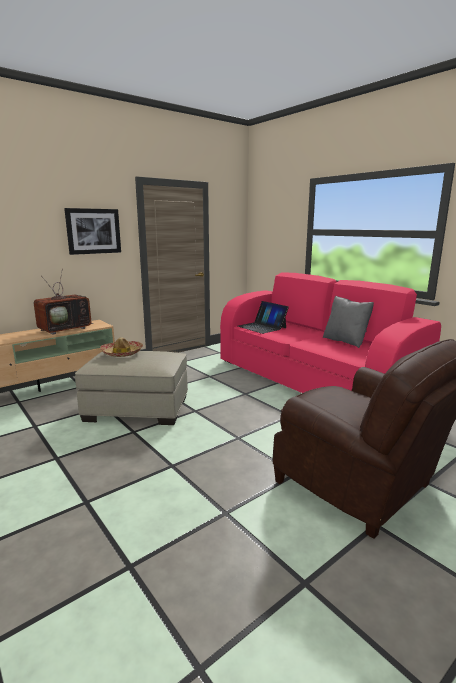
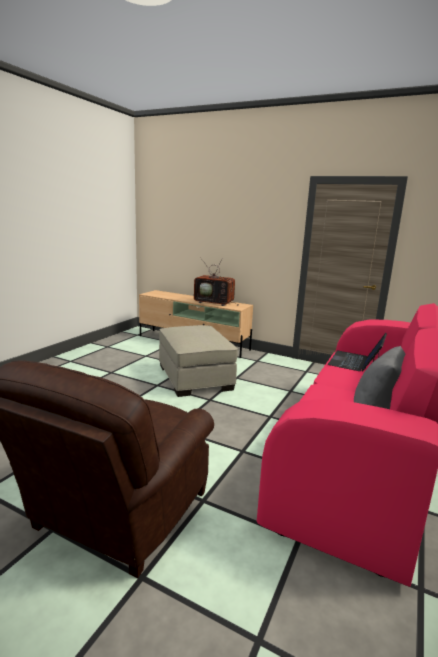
camera: 65 degrees right, 0 degrees up
(93, 231) = (261, 227): picture -> none
(122, 353) = (199, 328): hat -> none

